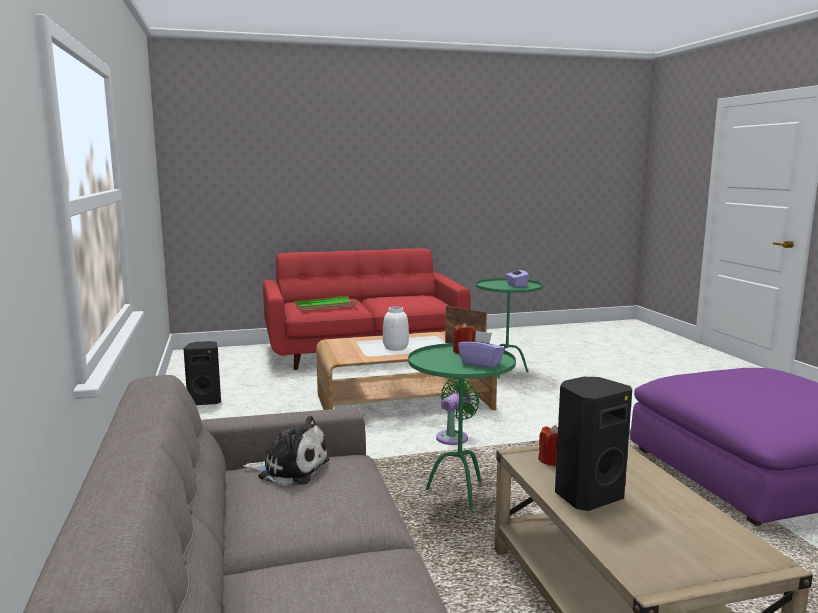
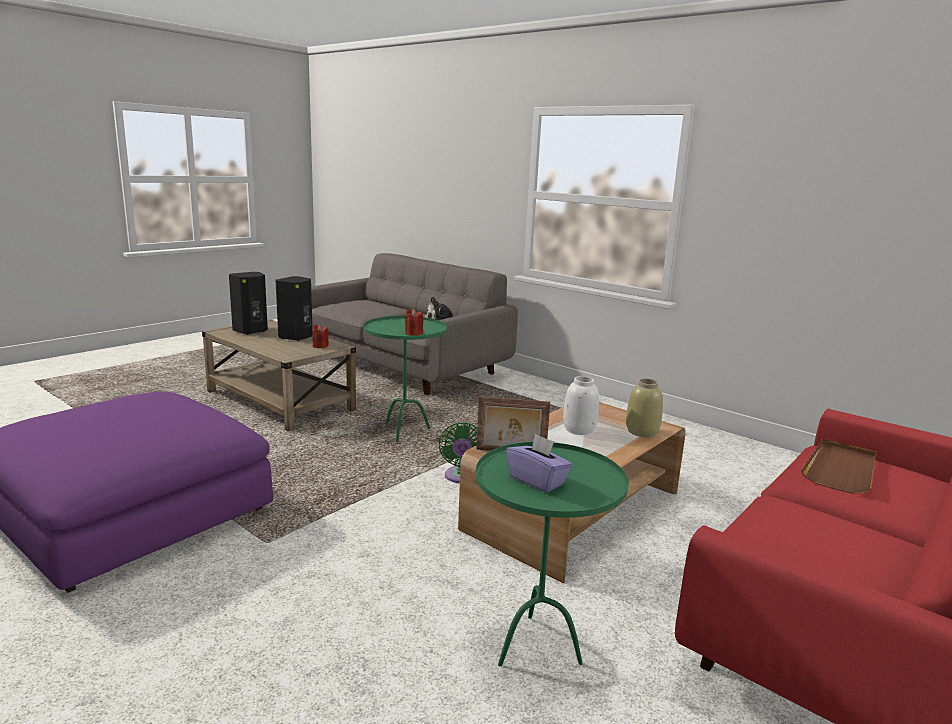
camera: 145 degrees right, 5 degrees up
(205, 401) = (739, 455): black speaker -> black speaker (251, 331)
(325, 306) = (840, 469): green tray -> brown tray
(358, 341) = (641, 432): none -> beige vase
(481, 363) = (388, 327): purple tissue box -> none

